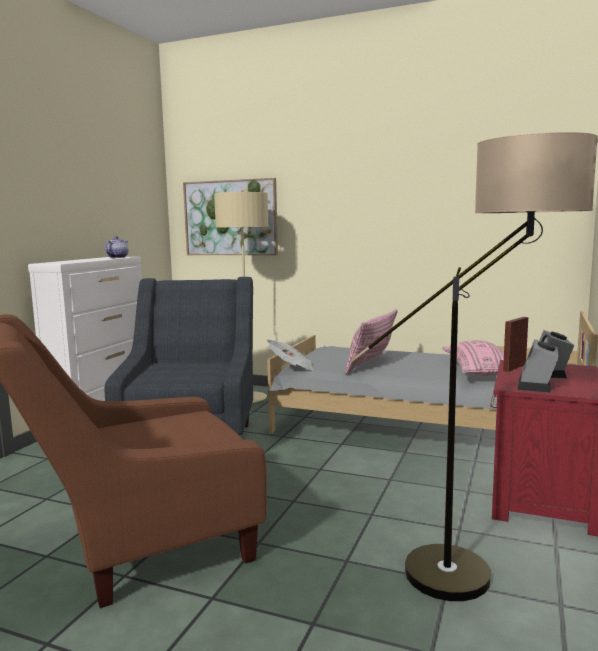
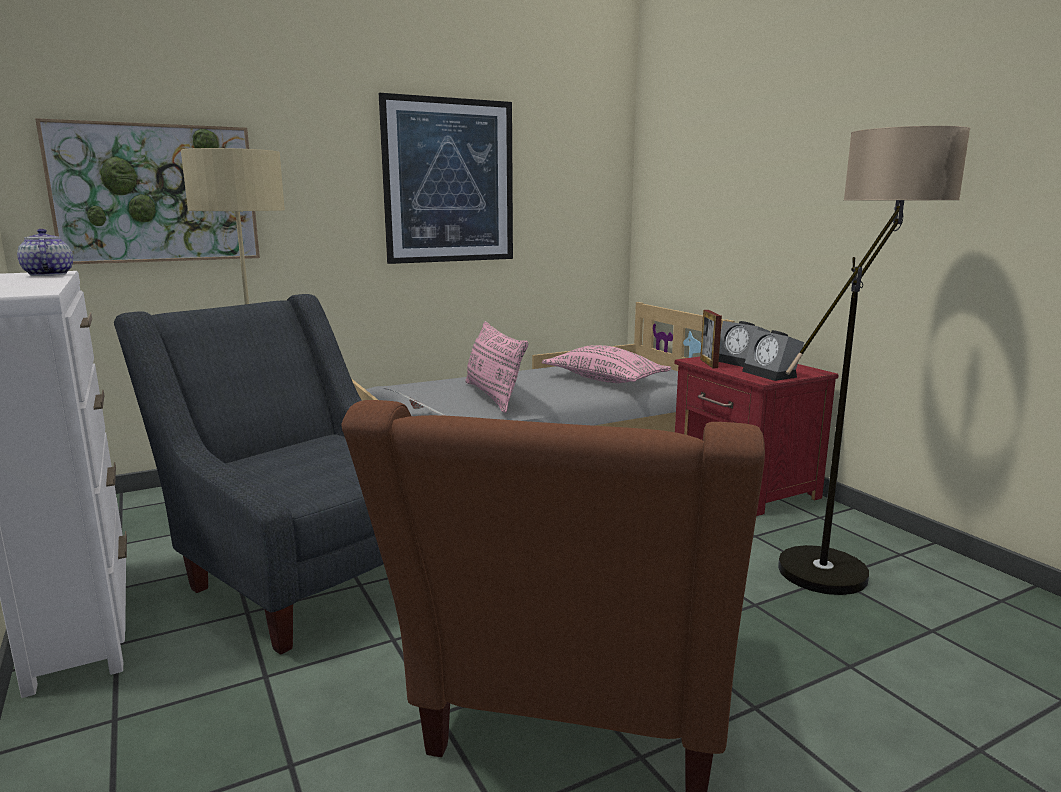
camera: 50 degrees left, 5 degrees up
(405, 204) = (449, 181): none -> picture

